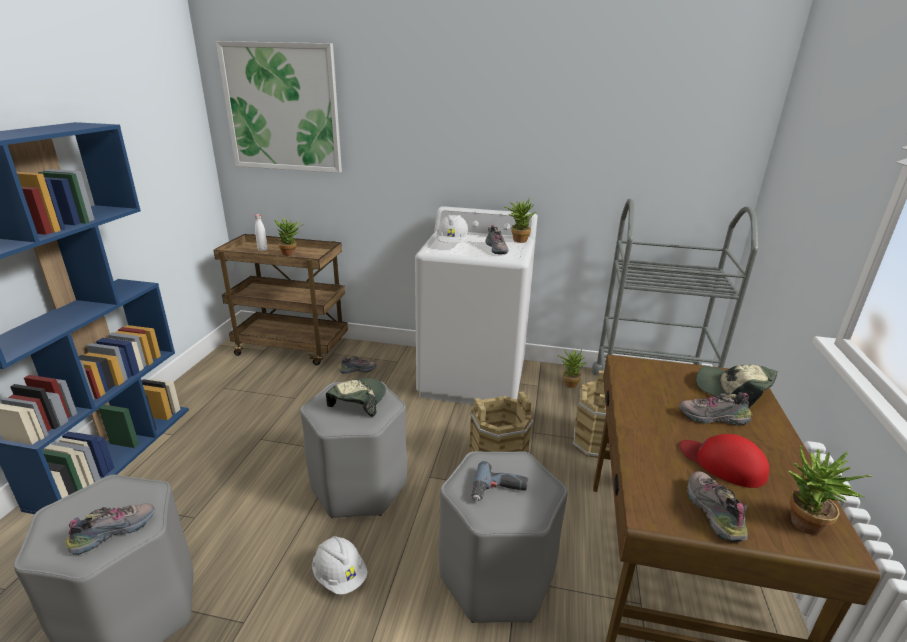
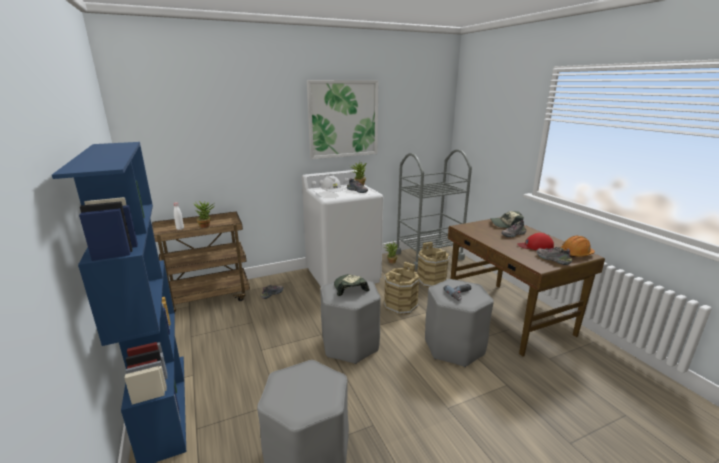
camera: 35 degrees left, 5 degrees down
(114, 531) = (325, 388): shoe -> none
(282, 108) = (182, 123): picture -> picture (343, 119)
(340, 576) = (392, 382): white hard hat -> none
(802, 526) = (575, 254): potted plant -> orange hard hat

